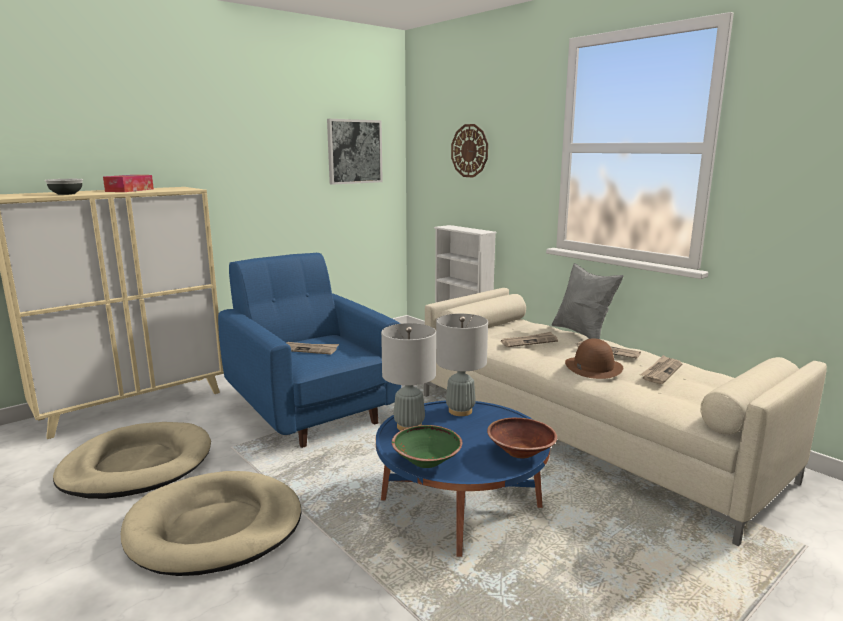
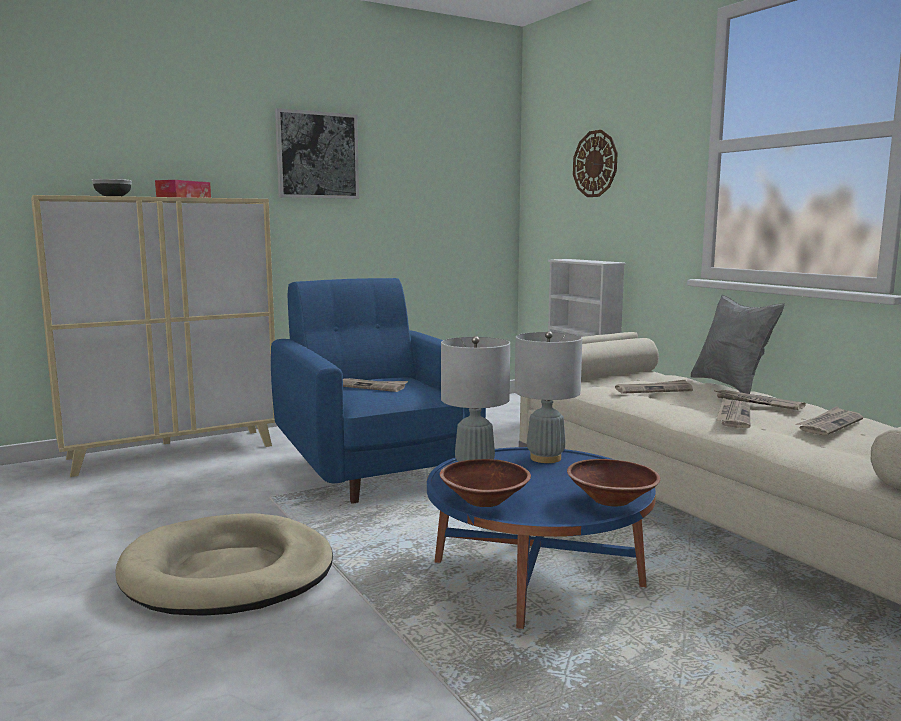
camera: 10 degrees right, 5 degrees down
(137, 465) = (159, 507): beige dog bed -> none
(354, 151) = (454, 170): picture -> picture (317, 155)
(426, 461) = (484, 500): green bowl -> brown bowl
(593, 367) = (733, 416): brown hat -> newspaper

